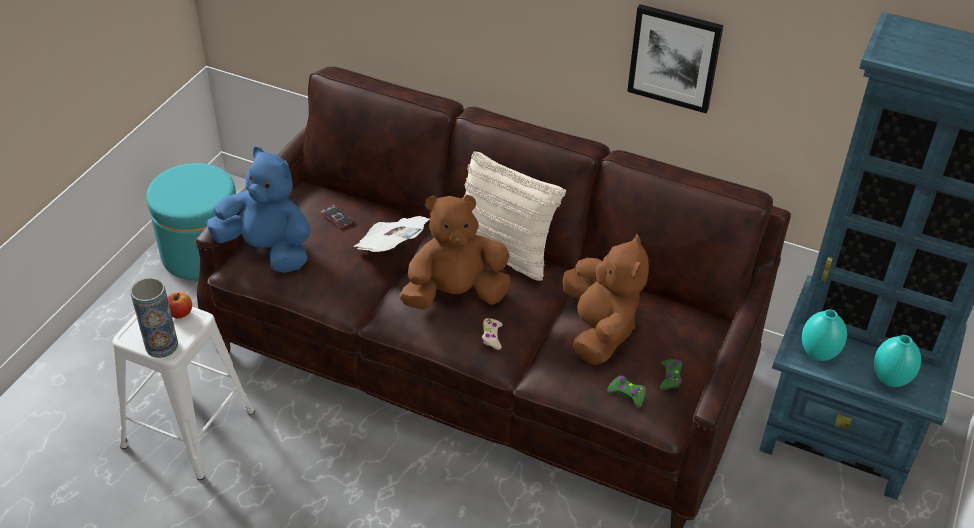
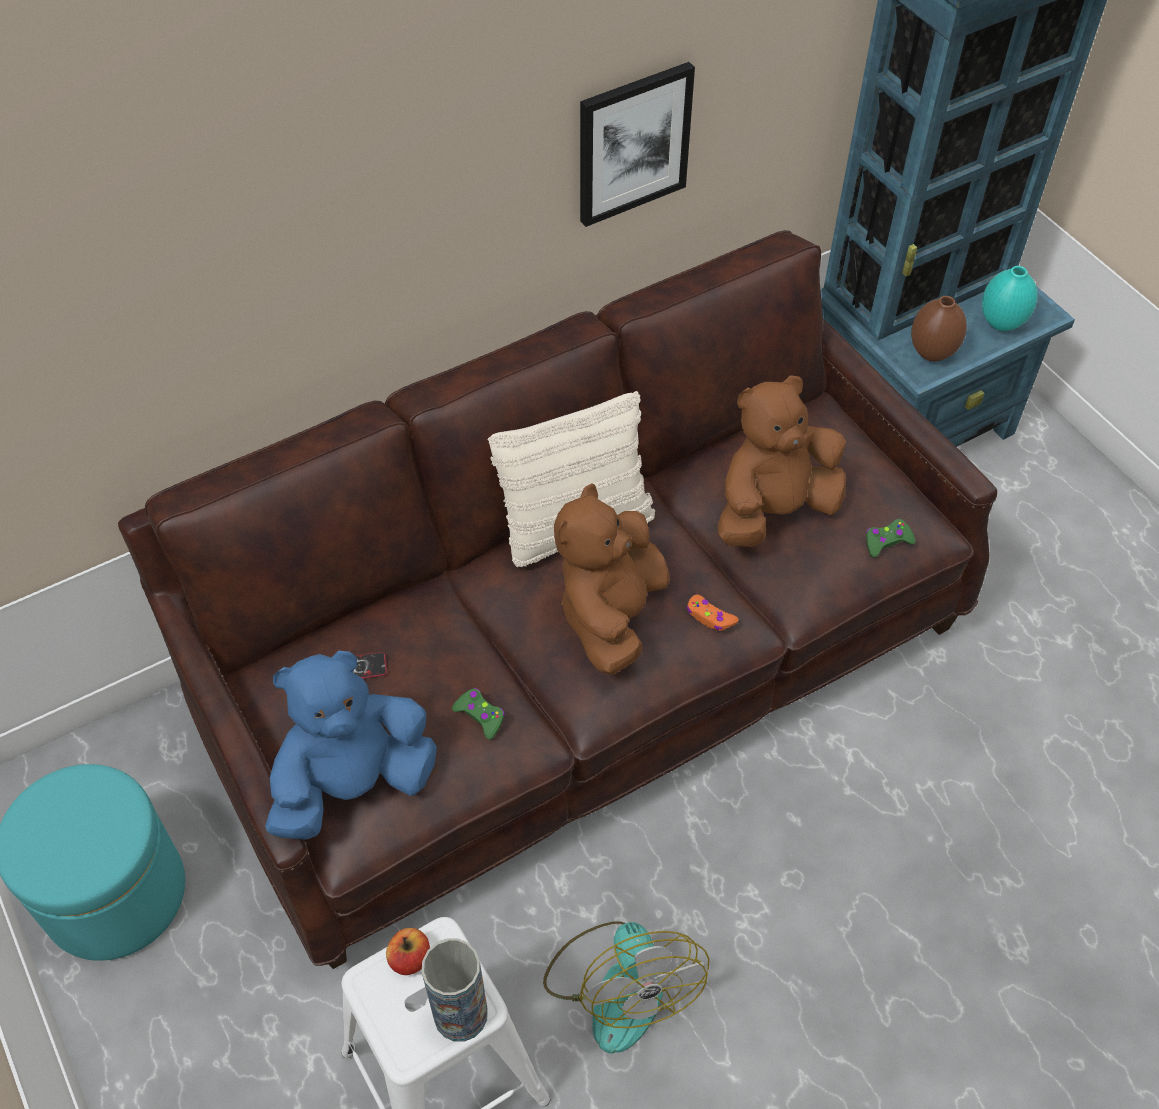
camera: 55 degrees left, 10 degrees up
(290, 478) = (619, 985): none -> fan
(391, 247) = (469, 637): newspaper -> none
(491, 336) = (710, 617): beige game controller -> orange game controller
(599, 331) = (773, 510): brown plush toy -> brown plush toy turned 60 degrees counterclockwise
(670, 377) = (886, 490): green game controller -> green game controller (480, 716)
(817, 354) = (931, 354): turquoise vase -> brown vase

